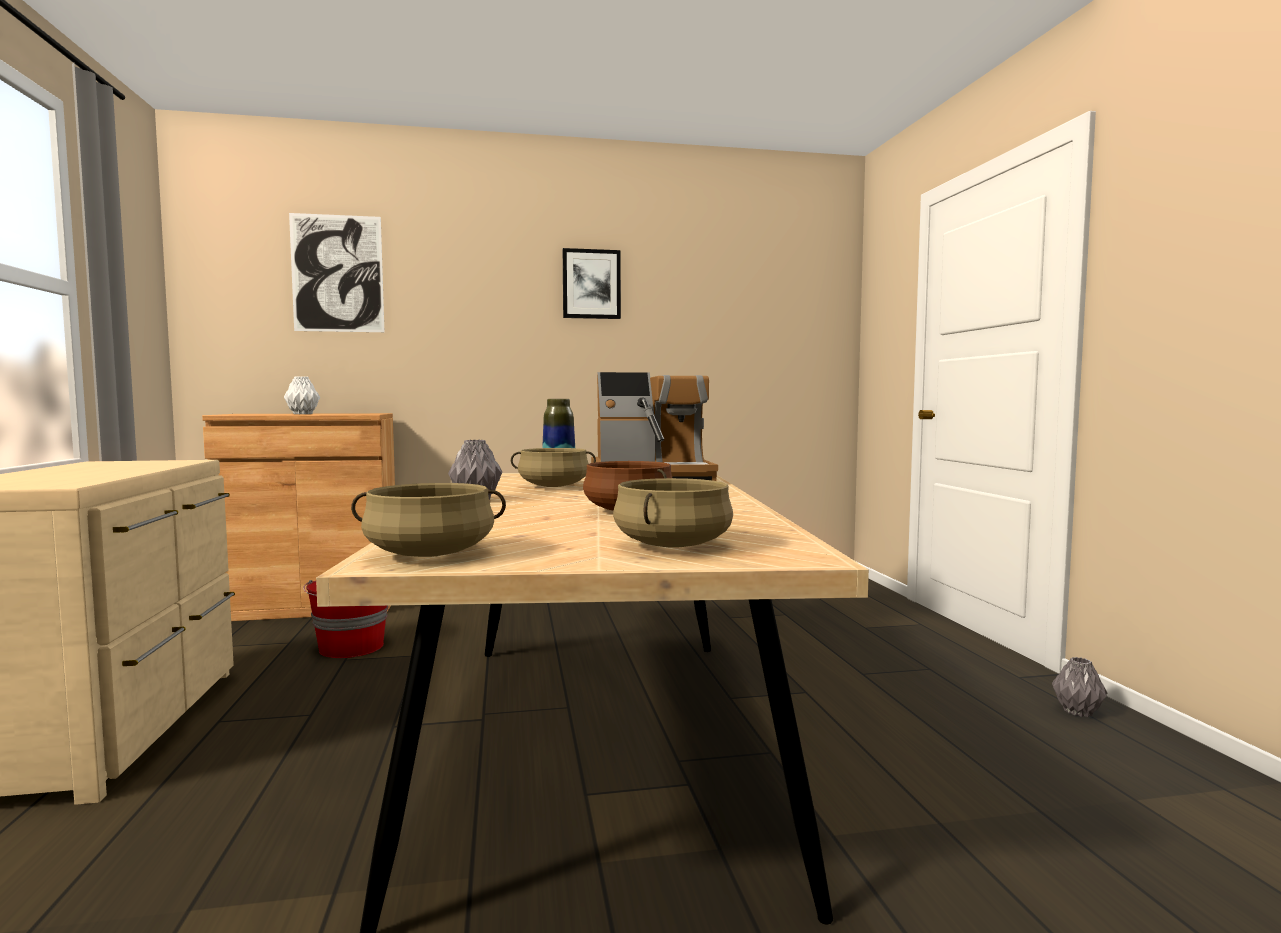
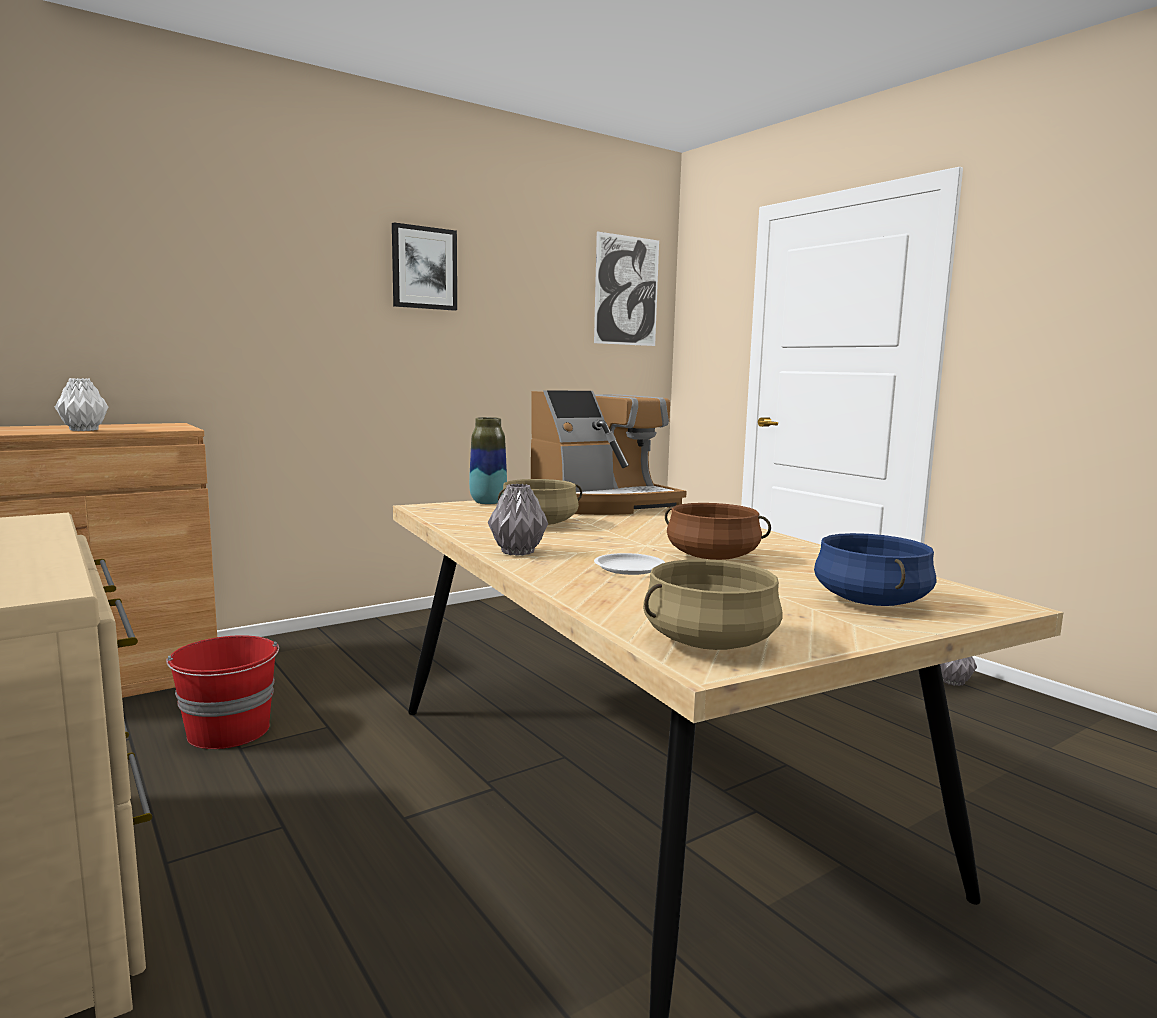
camera: 25 degrees left, 5 degrees up
(337, 273) = (97, 231): picture -> picture (627, 291)
(529, 513) = (629, 568): none -> white plate
(672, 545) = (869, 601): beige cooking pot -> blue cooking pot

